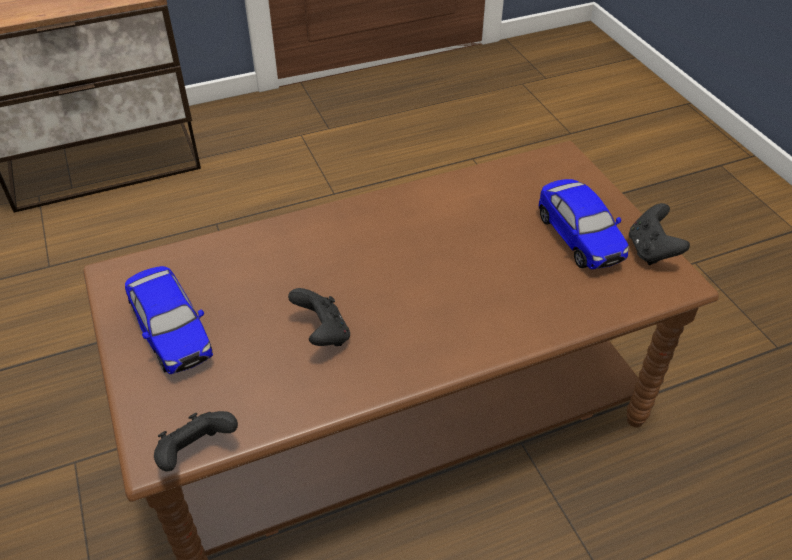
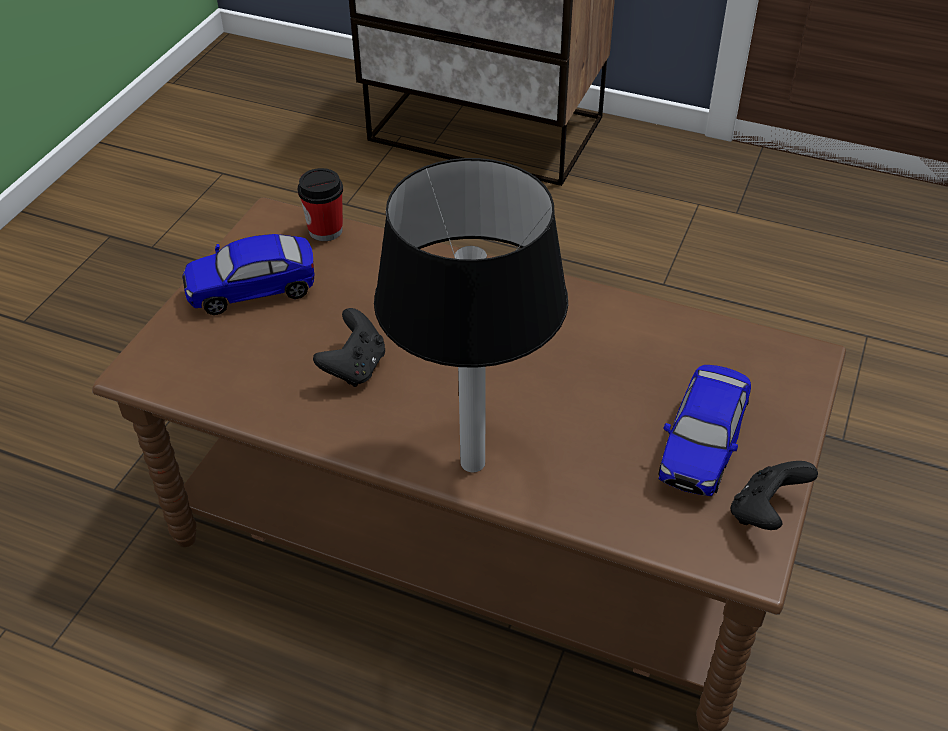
camera: 45 degrees right, 0 degrees up
(173, 258) = (325, 230): none -> cup
(173, 334) = (252, 291): toy car -> toy car turned 60 degrees clockwise
(197, 452) = (162, 389): black game controller -> none
(476, 336) = (473, 461): none -> table lamp

